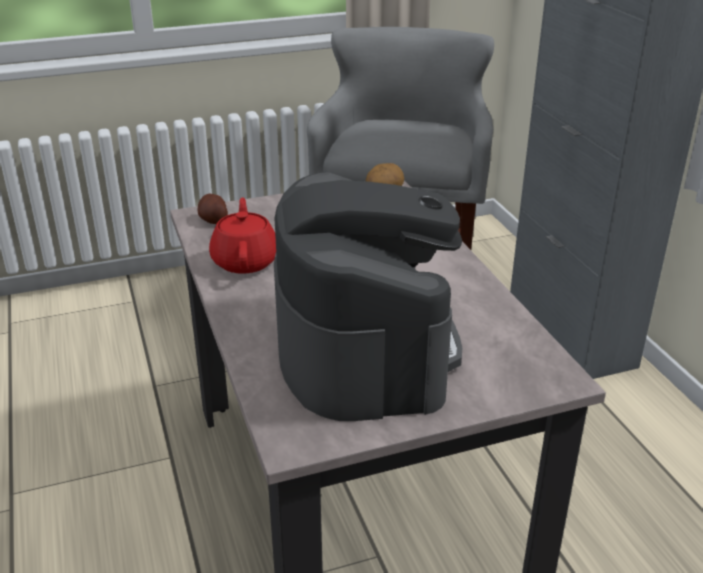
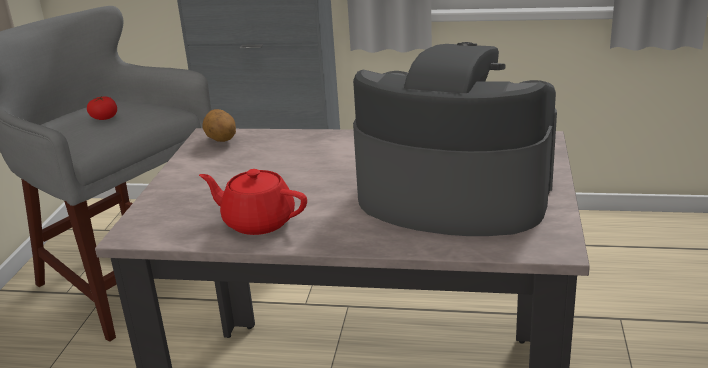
camera: 60 degrees left, 5 degrees down
(213, 220) = (155, 226): potato -> none
(402, 135) = (104, 118): none -> tomato

